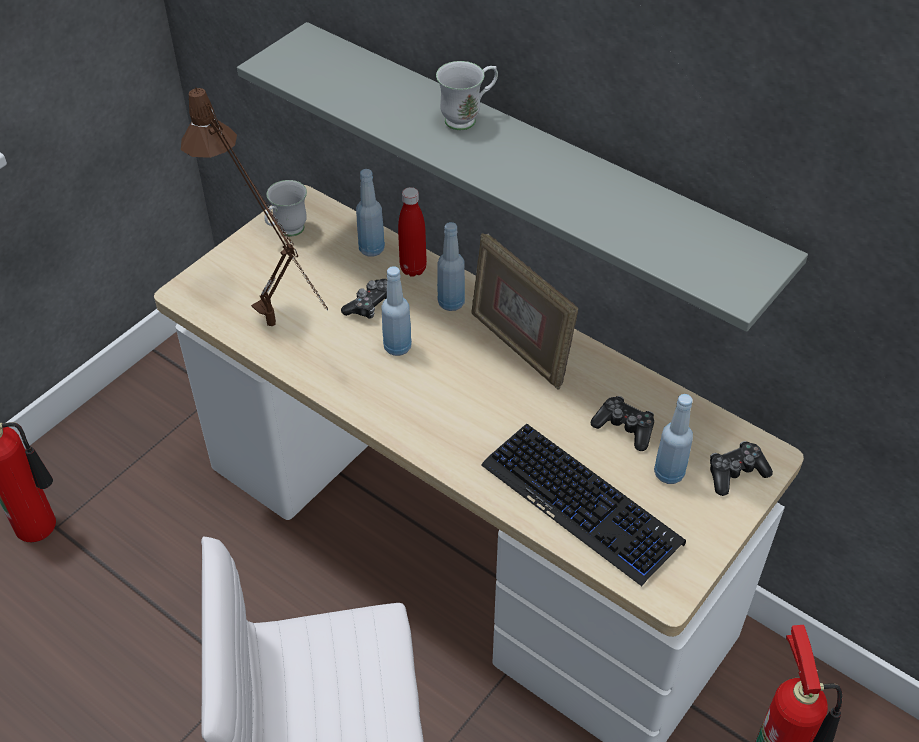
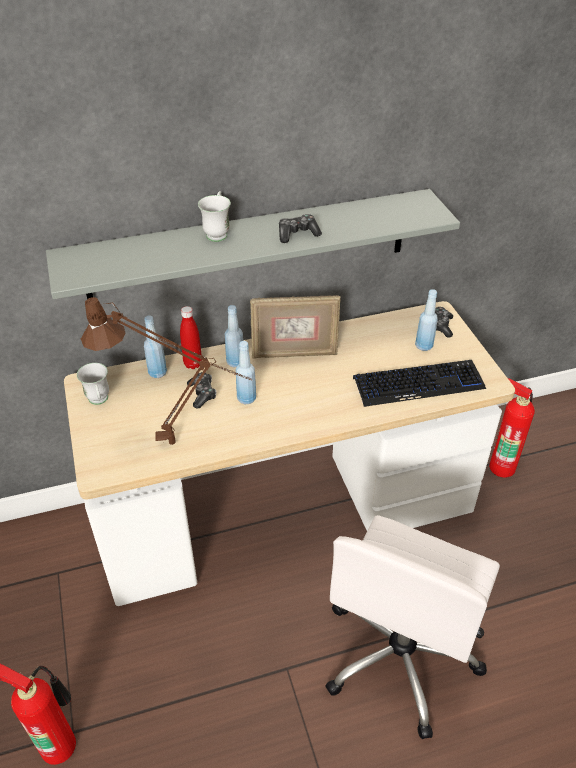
camera: 55 degrees left, 5 degrees down
(624, 428) = (383, 345): game controller -> game controller (297, 234)

